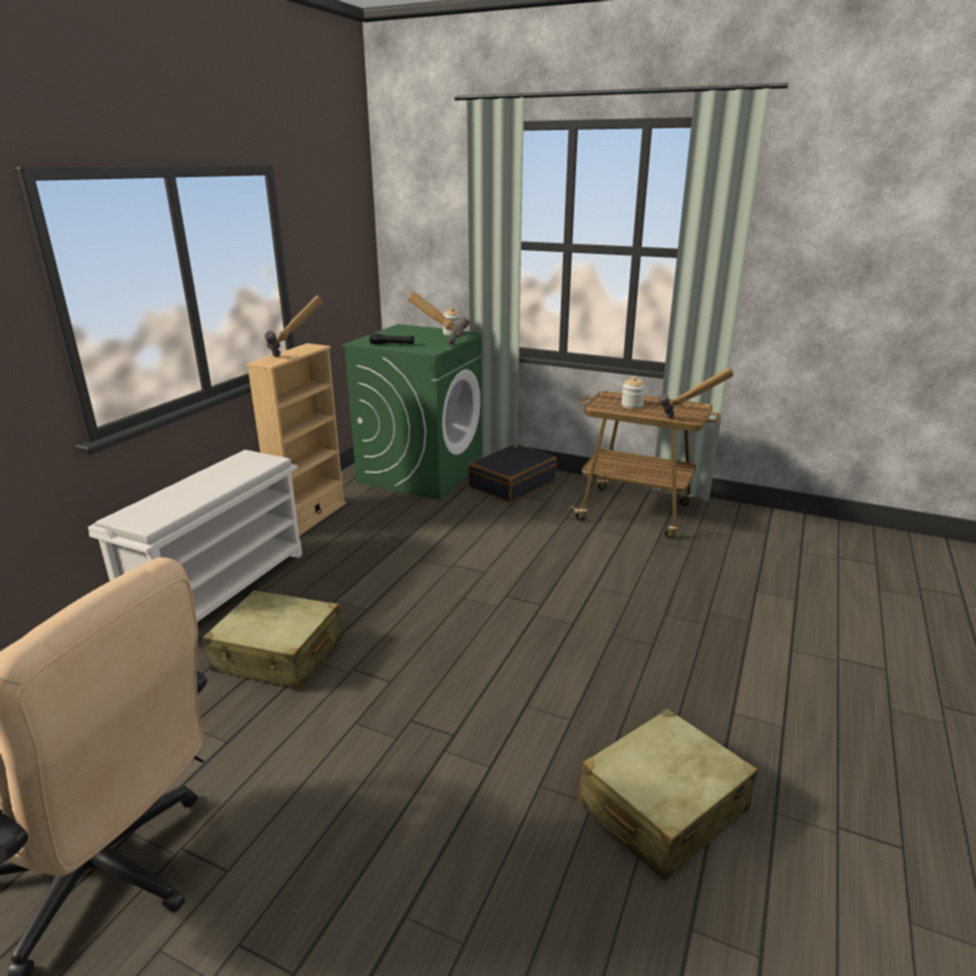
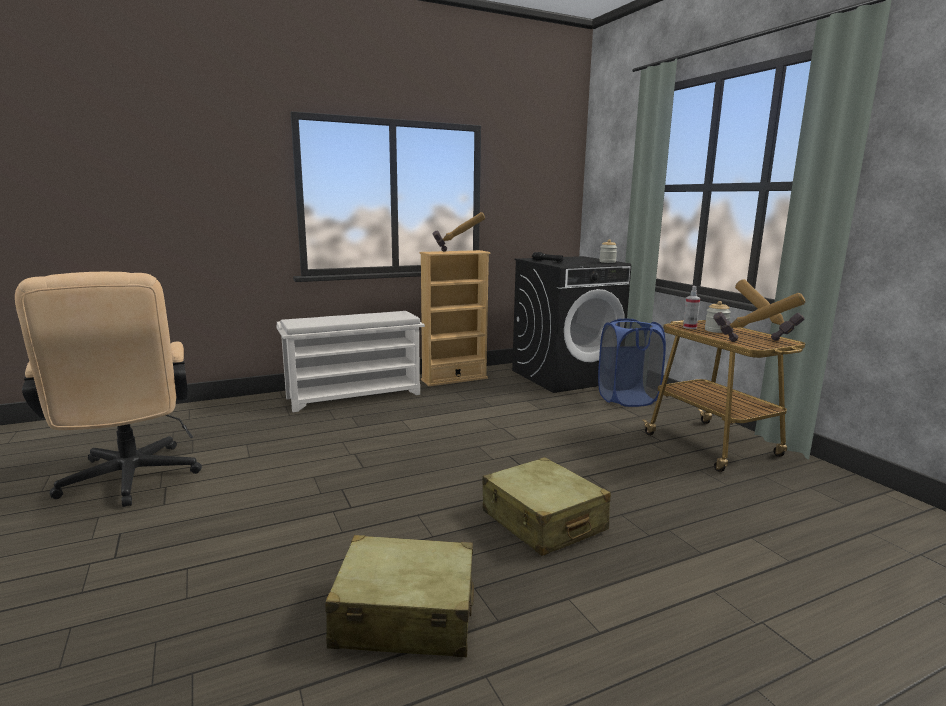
camera: 40 degrees right, 10 degrees down
(279, 655) = (331, 432): beige suitcase -> beige suitcase (543, 521)
(422, 472) = (567, 376): green washing machine -> black washing machine
(439, 341) = (586, 263): hammer -> hammer (763, 335)
(512, 483) = (627, 399): black suitcase -> blue laundry basket
(608, 406) = (689, 327): none -> spray bottle

